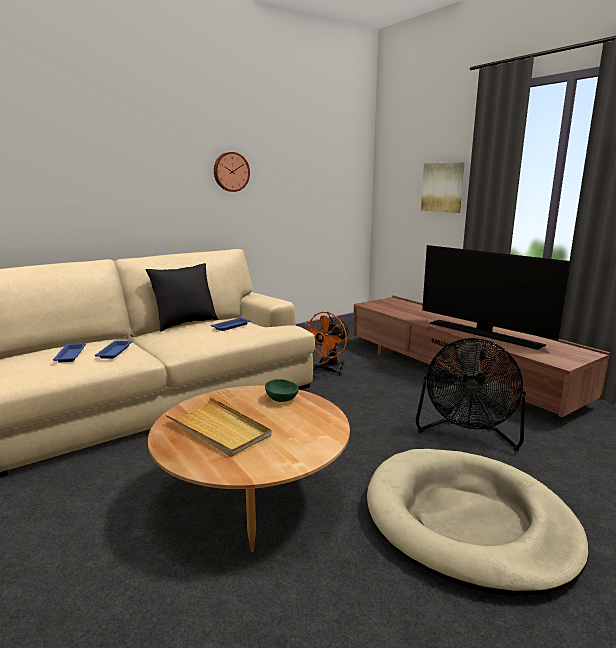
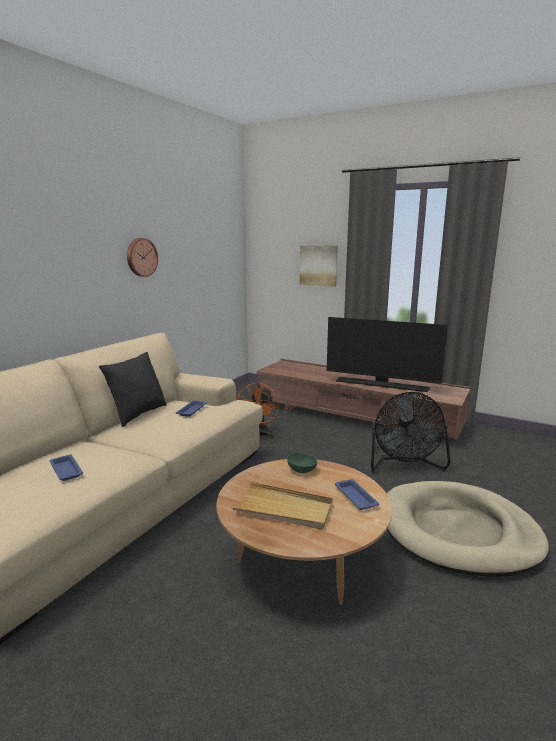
camera: 25 degrees left, 0 degrees up
(115, 351) = (110, 457): blue tray -> blue tray (355, 497)

